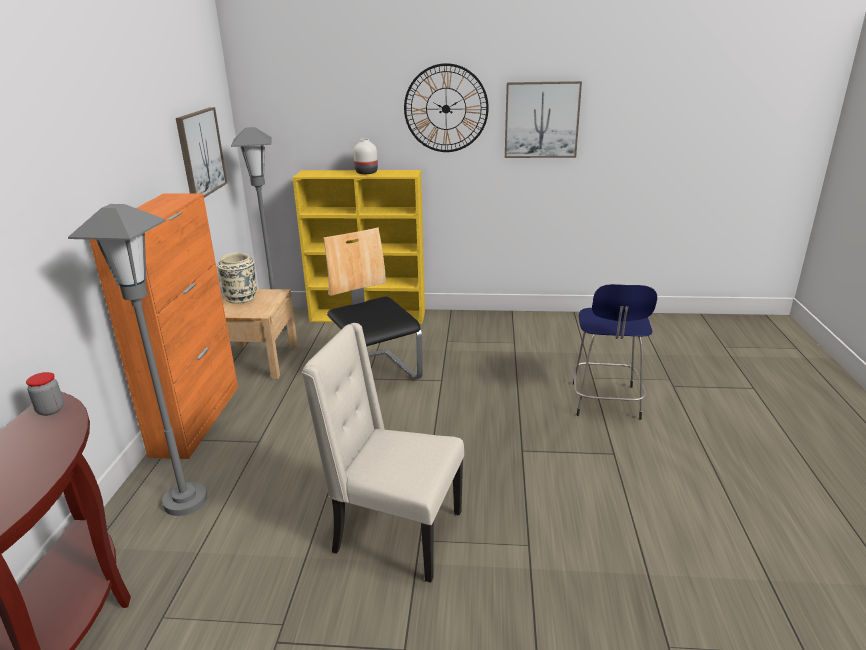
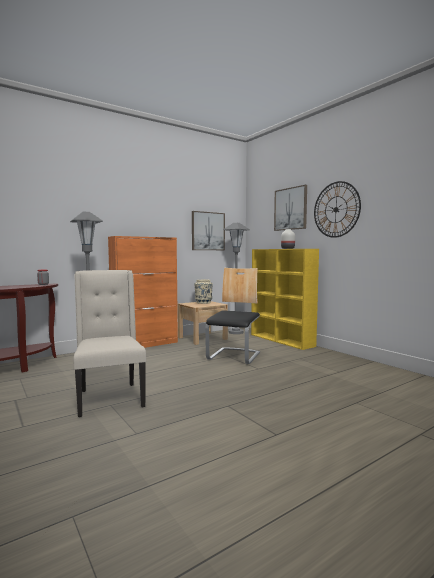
camera: 50 degrees right, 20 degrees down
(541, 120) = (396, 211): picture -> picture (290, 209)
(605, 402) = (334, 415): blue stool -> none

